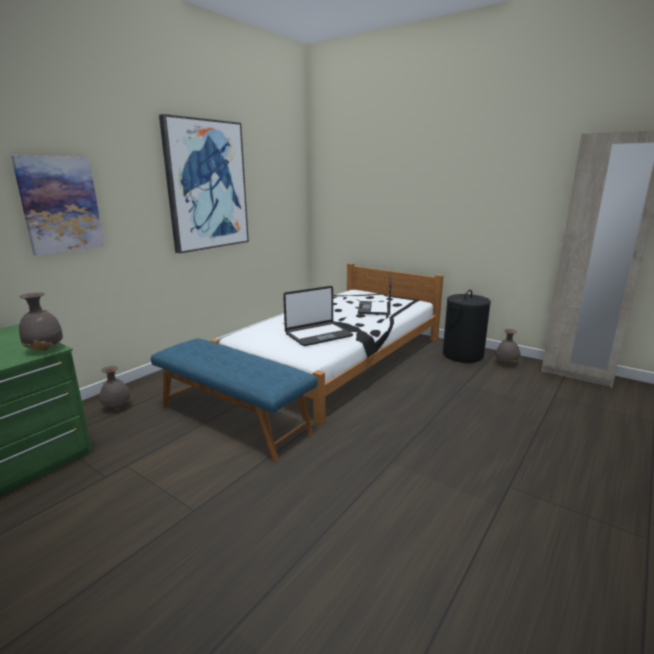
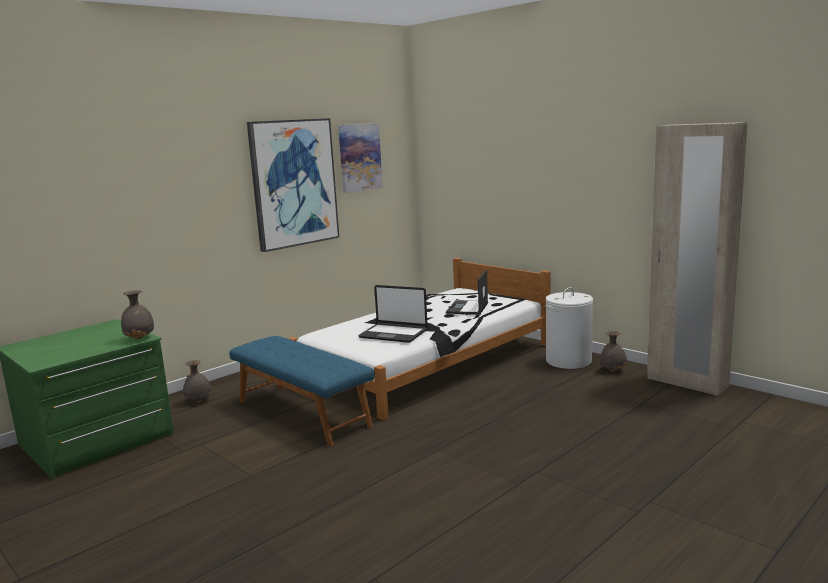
camera: 10 degrees right, 5 degrees down
(60, 205) = (156, 212): picture -> picture (359, 157)
(318, 335) = (393, 334): laptop -> laptop turned 45 degrees clockwise
(463, 355) = (569, 361): black laundry basket -> white laundry basket

